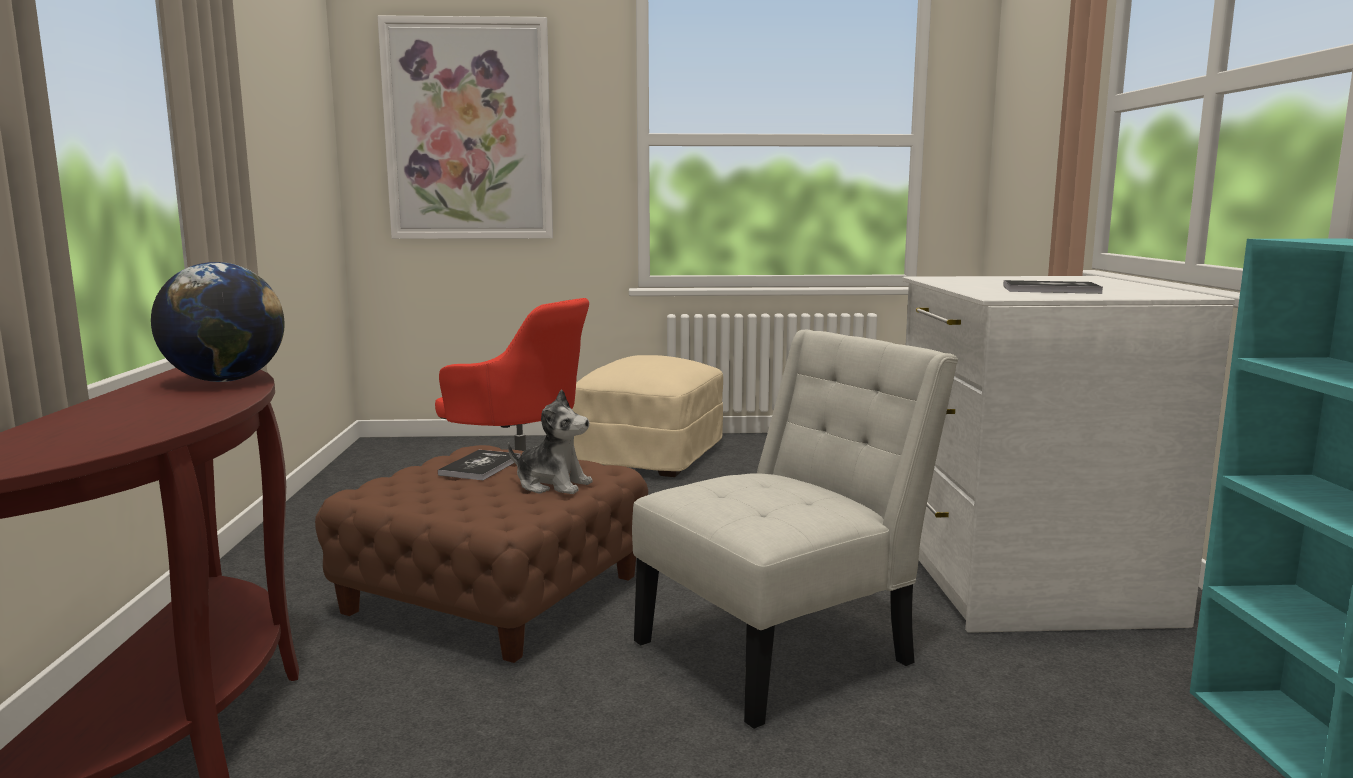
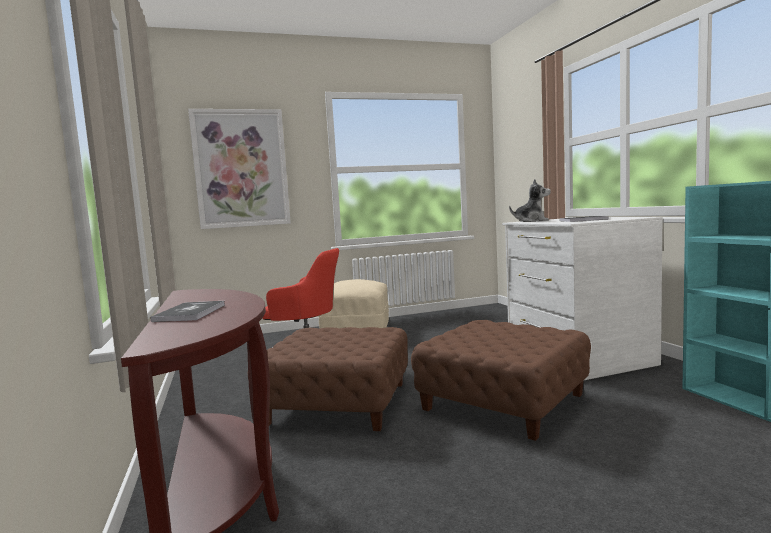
camera: 15 degrees left, 5 degrees down
(225, 380) = (218, 294): globe -> none
(480, 467) = (320, 336): book -> book (190, 313)
(553, 485) = (368, 338): plush toy -> plush toy (531, 221)
(784, 648) = (504, 402): white chair -> brown ottoman

